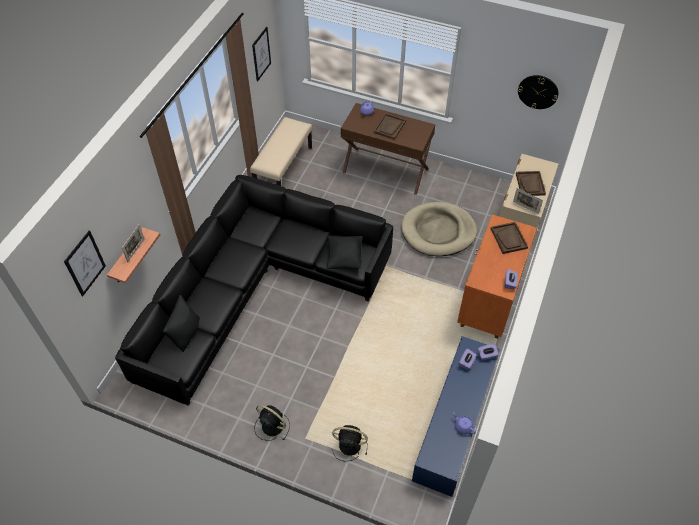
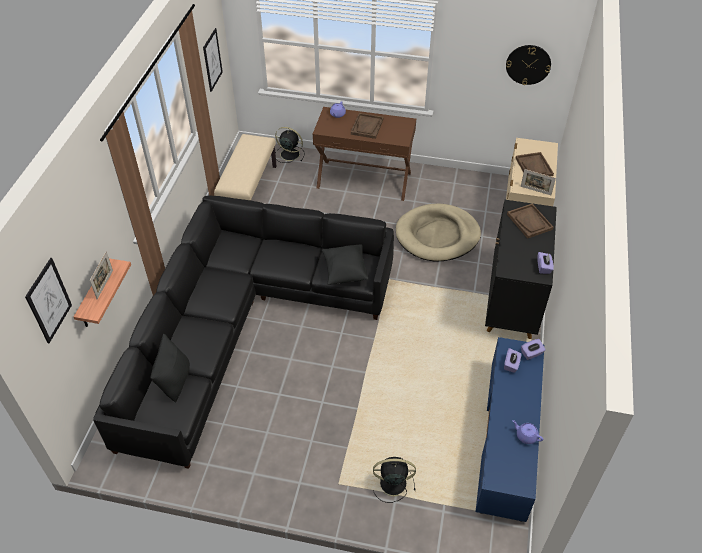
camera: 10 degrees left, 5 degrees down
(271, 425) = (295, 475): black fan -> black fan (289, 154)
(488, 303) = (512, 303): orange cabinet -> black cabinet

